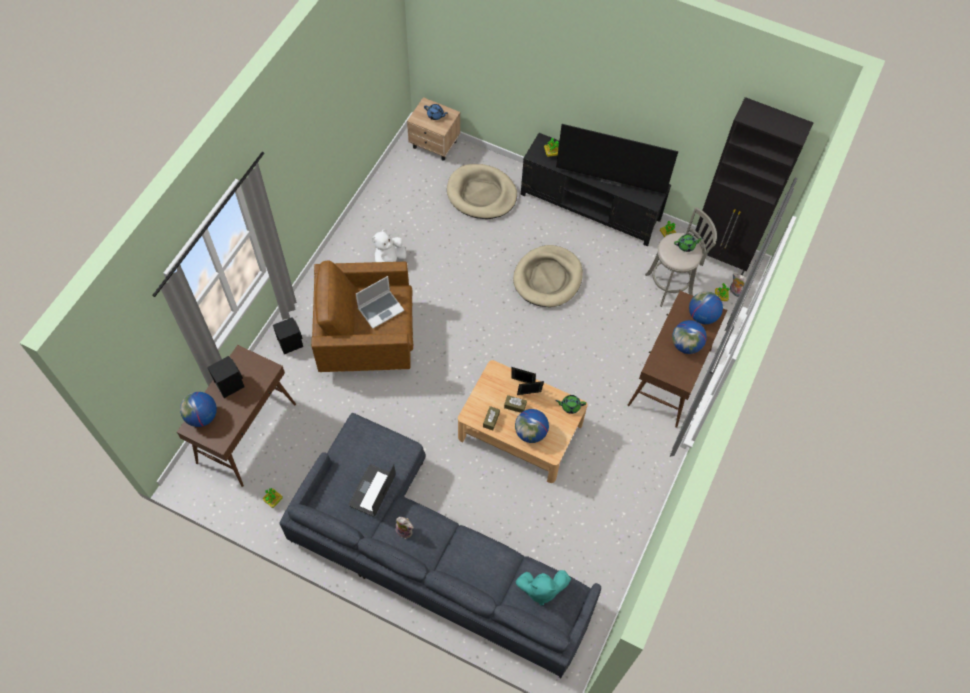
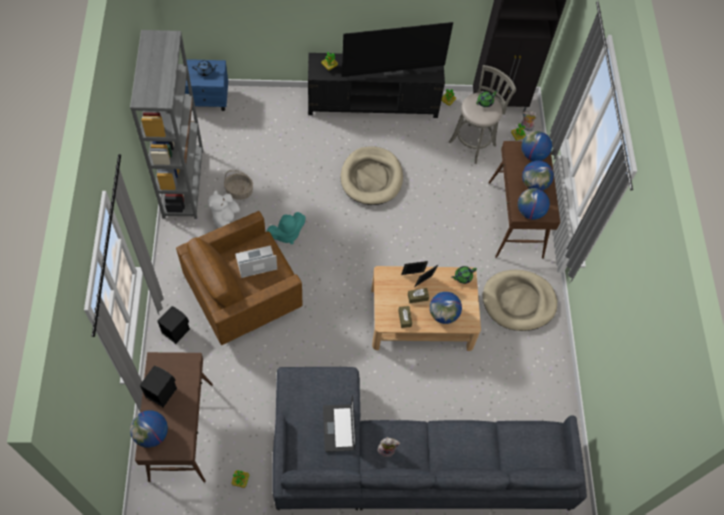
camera: 30 degrees left, 0 degrees up
(369, 213) = (183, 183): none -> grey bookcase
(381, 309) = (256, 263): laptop -> laptop turned 135 degrees counterclockwise
(416, 241) = (239, 191): none -> basket
(435, 145) = (208, 100): beige nightstand -> blue nightstand
(481, 194) = (274, 127): beige dog bed -> beige dog bed (518, 302)
(540, 589) = (527, 443): turquoise plush toy -> turquoise plush toy (286, 234)
(665, 370) = (530, 212): none -> globe

